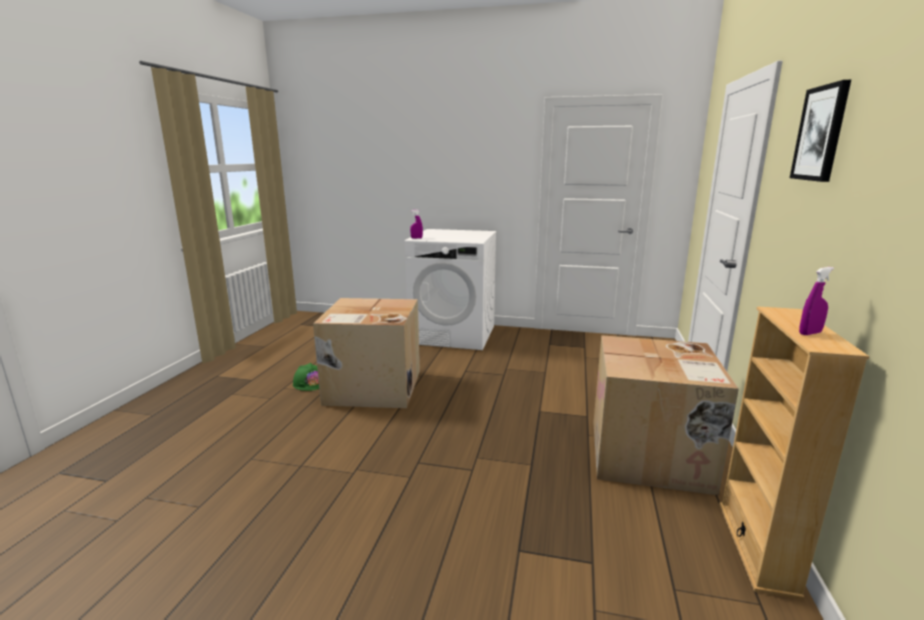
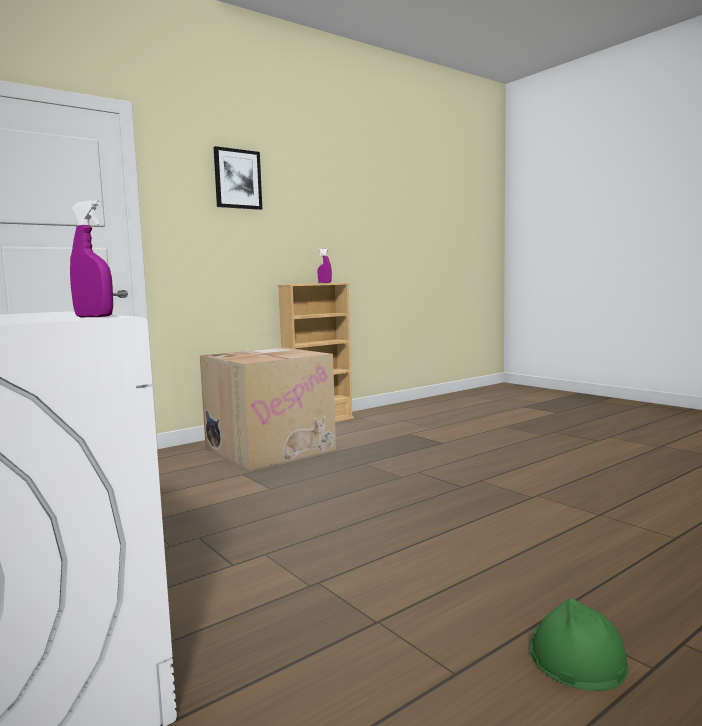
camera: 140 degrees left, 10 degrees down
(372, 387) = (436, 590): cardboard box -> none

